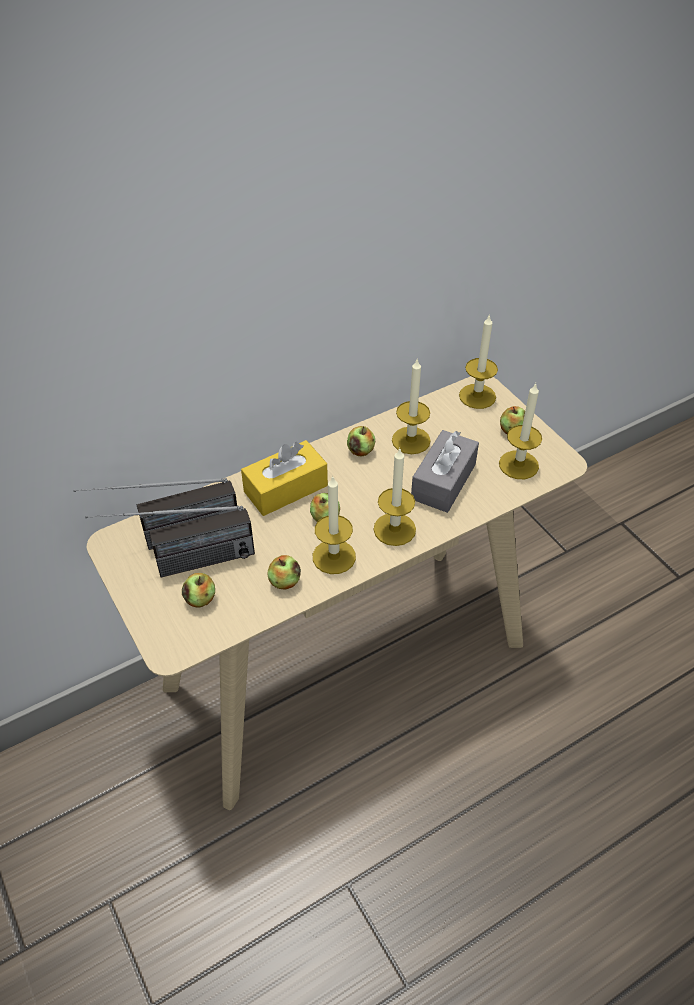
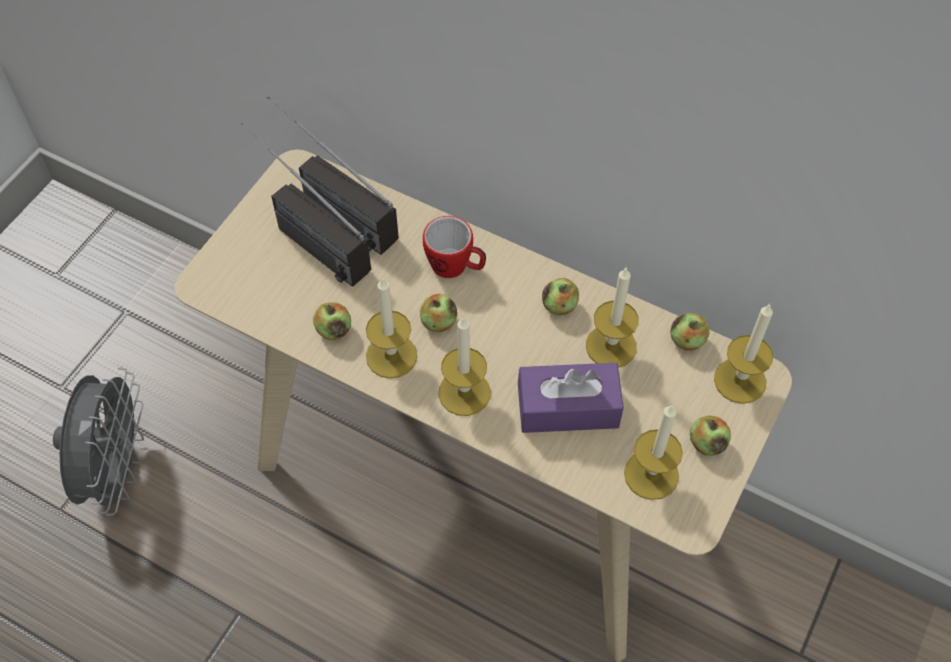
camera: 60 degrees right, 10 degrees up
(147, 932) = (117, 470): none -> grey fan
(200, 599) = (272, 274): apple -> apple (687, 341)
(285, 488) = (456, 267): yellow tissue box -> mug
(443, 481) = (568, 408): grey tissue box -> purple tissue box

